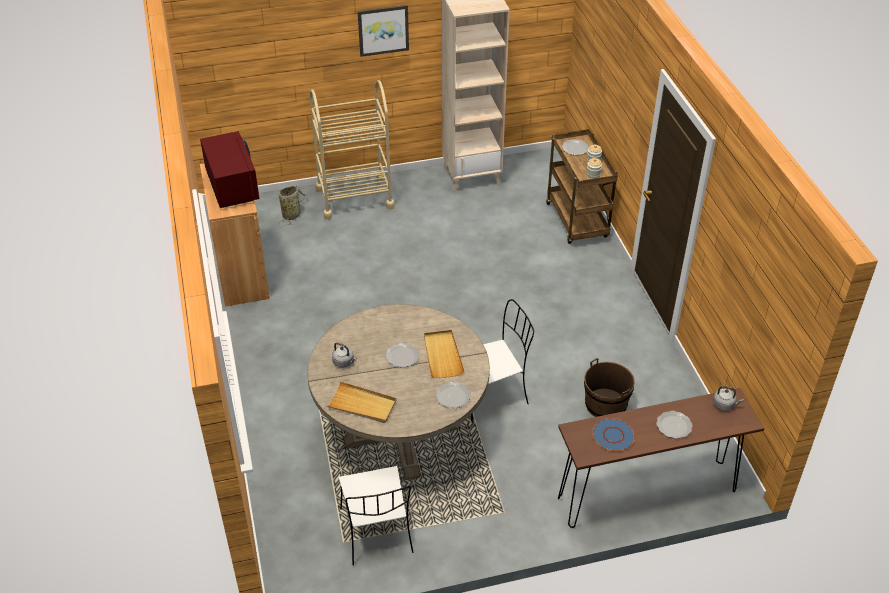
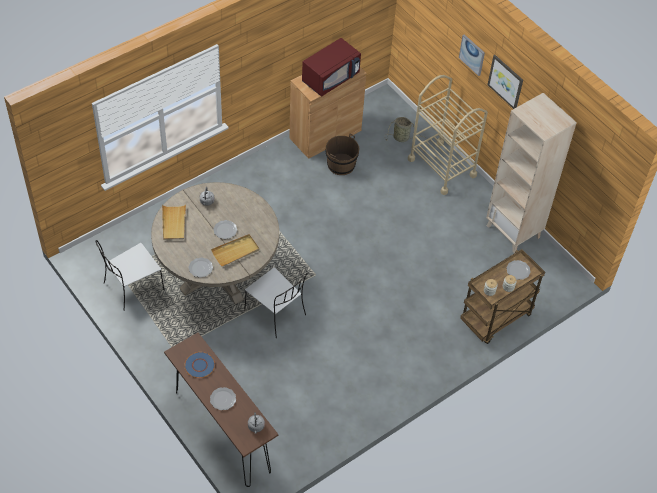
camera: 65 degrees right, 10 degrees up
(323, 42) = (472, 54): none -> picture
(605, 405) = (296, 386): brown bucket -> brown bucket (341, 165)

